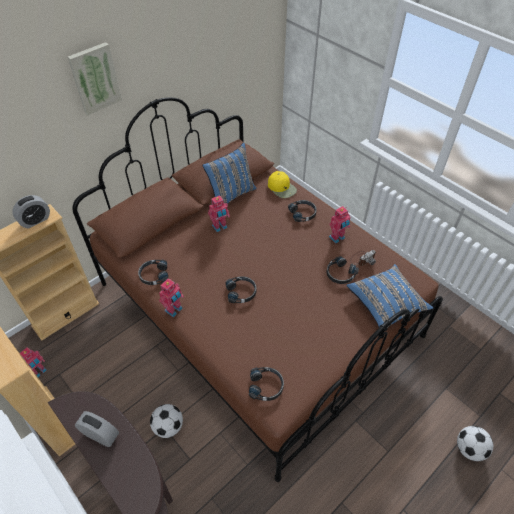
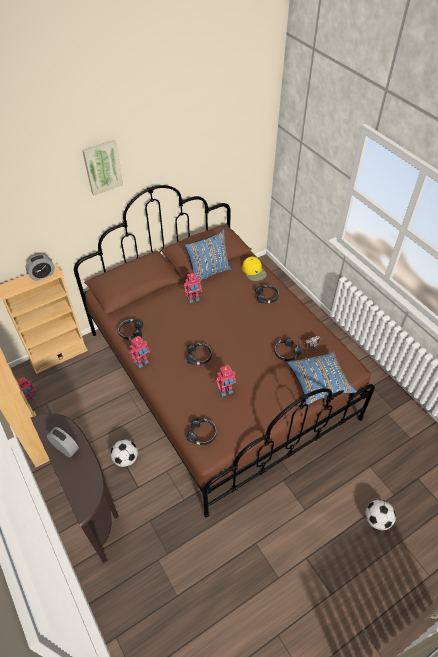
camera: 10 degrees right, 0 degrees up
(337, 238) = (291, 321): toy robot -> toy robot (225, 391)

